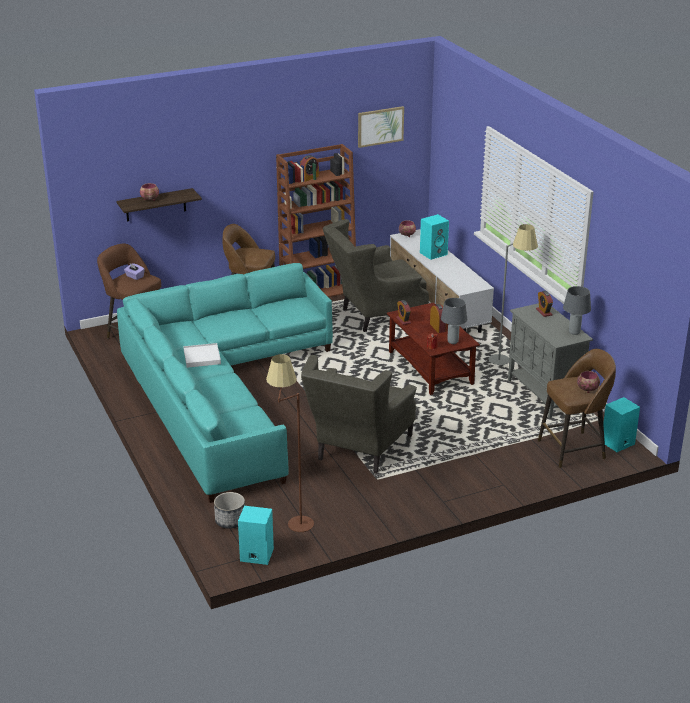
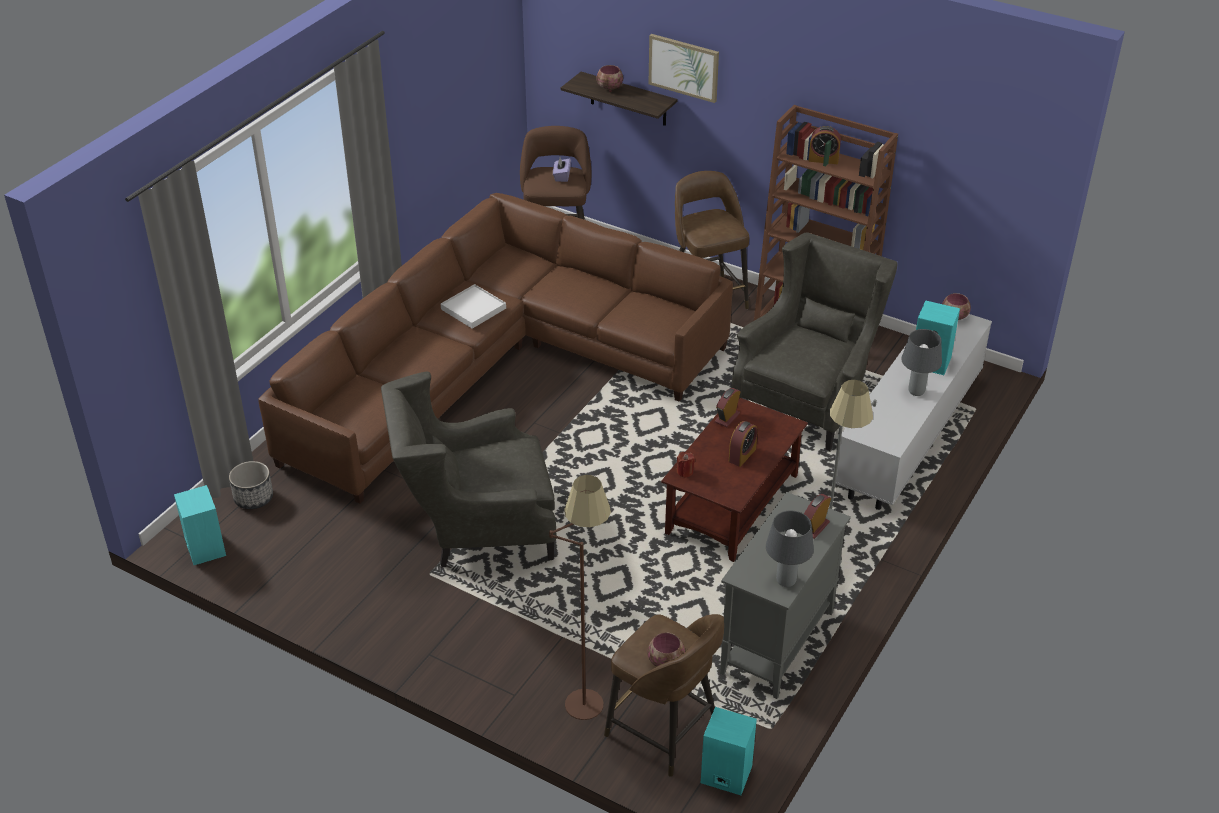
camera: 55 degrees right, 10 degrees up
(220, 393) = (497, 366): turquoise sofa -> brown sofa
(291, 519) = (292, 542): brown floor lamp -> brown floor lamp (585, 690)
(375, 316) = (808, 398): grey armchair -> grey armchair turned 90 degrees clockwise
(380, 126) = (970, 134): picture -> picture (684, 67)
(452, 342) = (718, 484): grey table lamp -> grey table lamp (916, 391)

